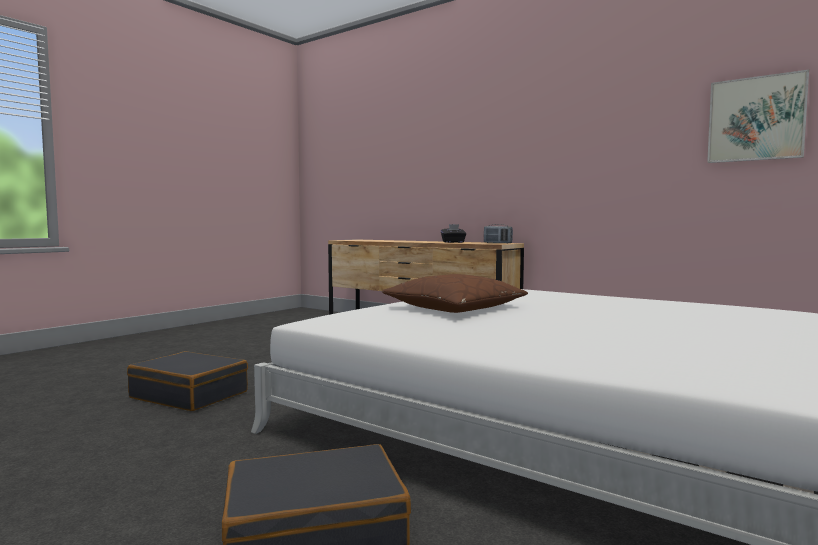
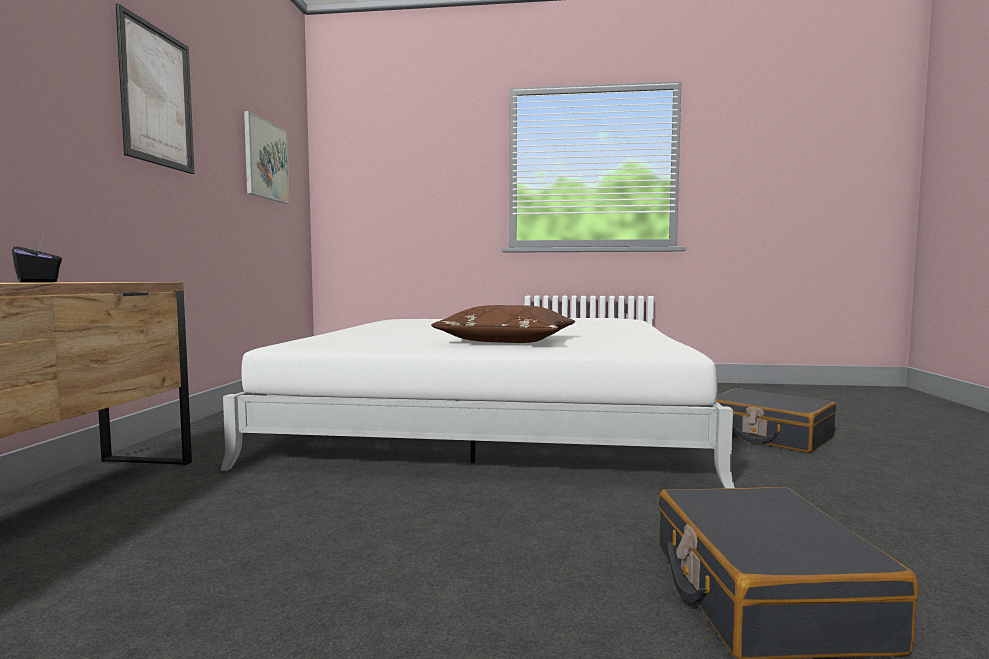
camera: 120 degrees left, 0 degrees up
(497, 243) = (107, 281): radio -> none
(590, 121) = (157, 97): none -> picture

